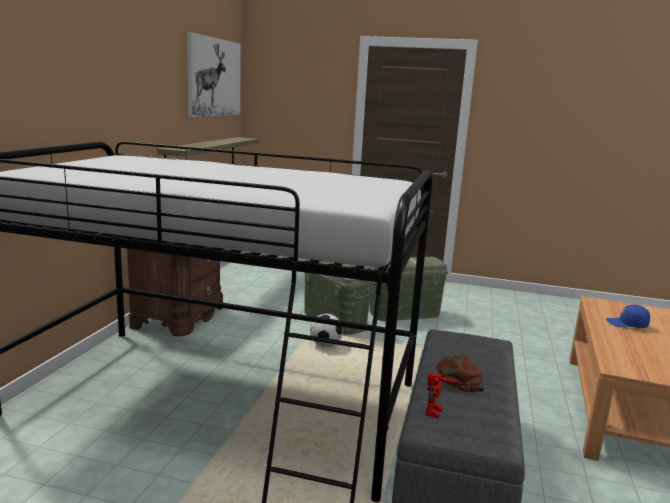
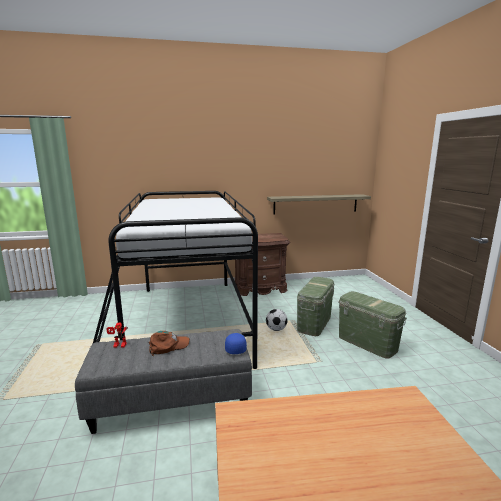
camera: 65 degrees right, 0 degrees up
(214, 77) = (334, 155): picture -> none
(627, 324) = (360, 419): blue cap -> blue cap (234, 348)

